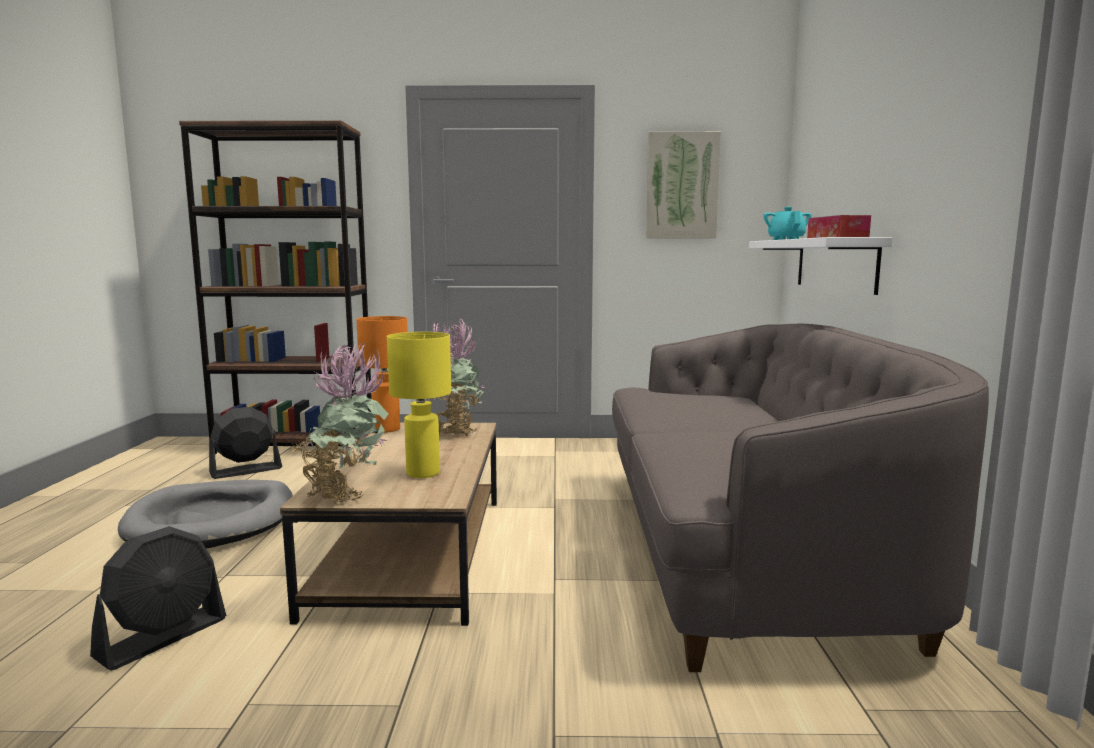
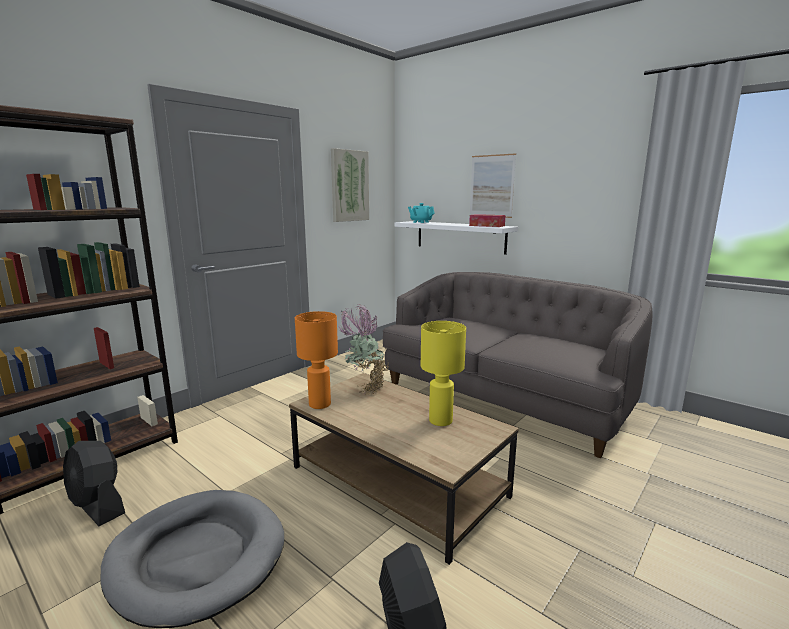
camera: 50 degrees left, 5 degrees up
(246, 470) = (98, 506): black fan -> black fan turned 60 degrees counterclockwise
(345, 494) = (453, 454): potted plant -> none
(870, 163) = (491, 186): none -> picture

